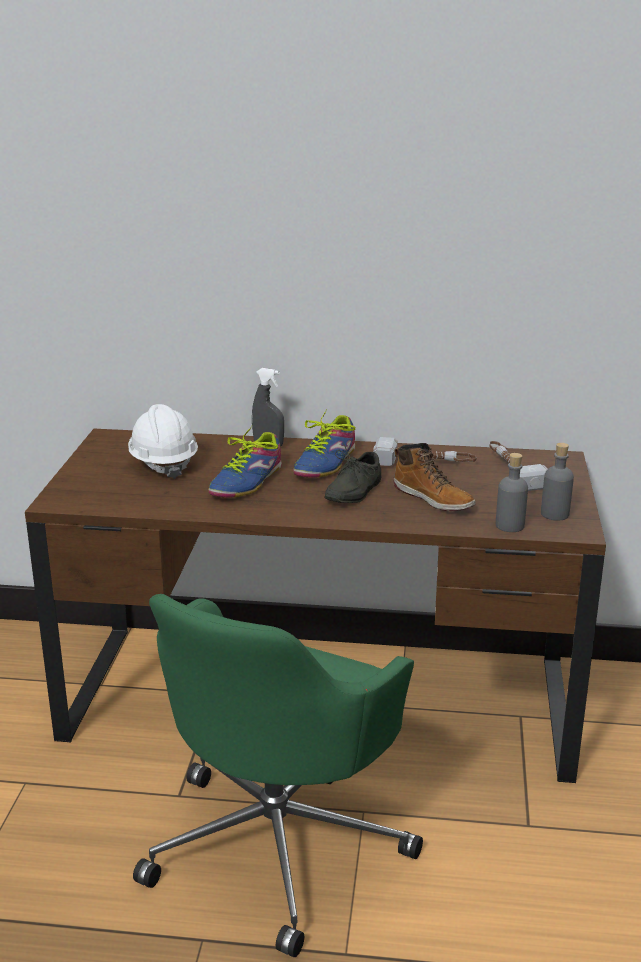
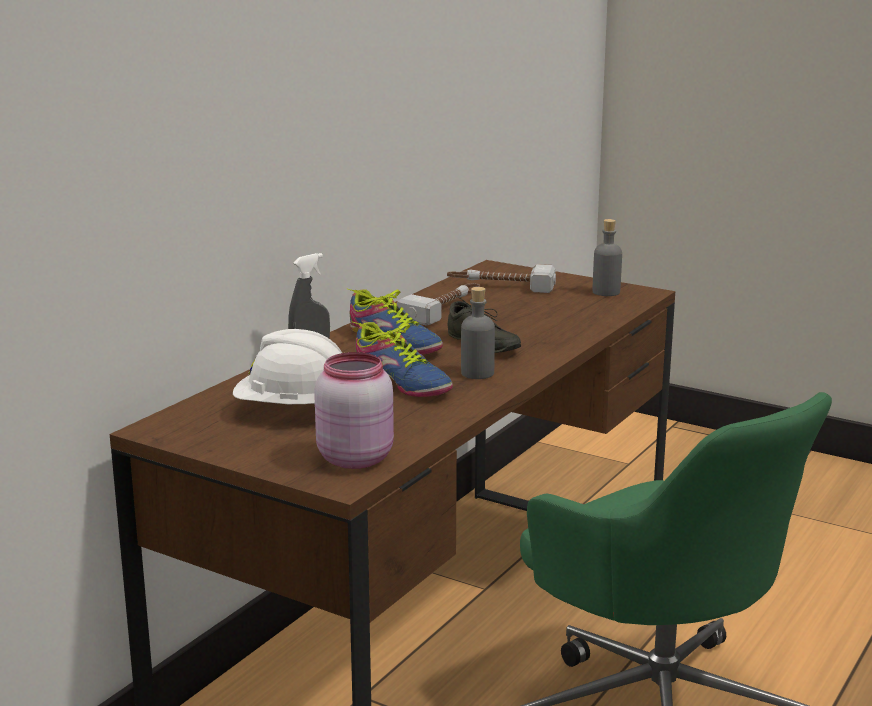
camera: 65 degrees left, 5 degrees down
(96, 497) = (355, 457): none -> pink jar
(433, 498) = (532, 320): boot -> none
(510, 525) = (615, 309): grey bottle -> grey bottle (477, 373)

